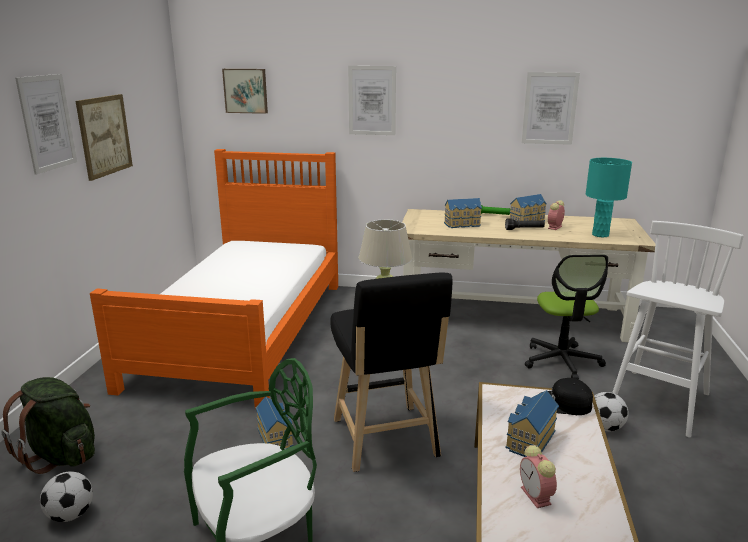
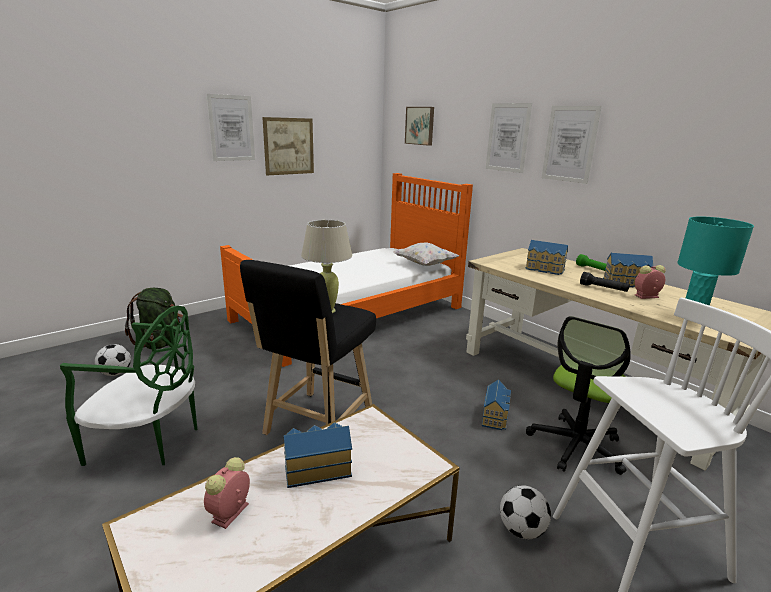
camera: 40 degrees right, 0 degrees up
(276, 437) = (260, 386): toy house -> toy house (496, 416)
(303, 250) = (424, 265): none -> white pillow
(549, 108) = (691, 154): picture -> picture (570, 144)
(564, 403) = (409, 460): black cap -> none

